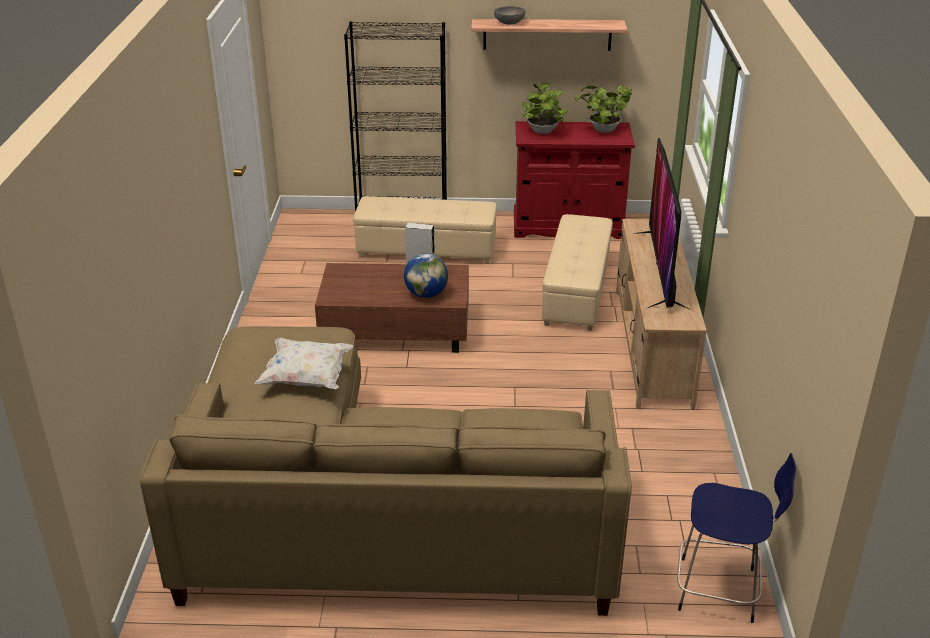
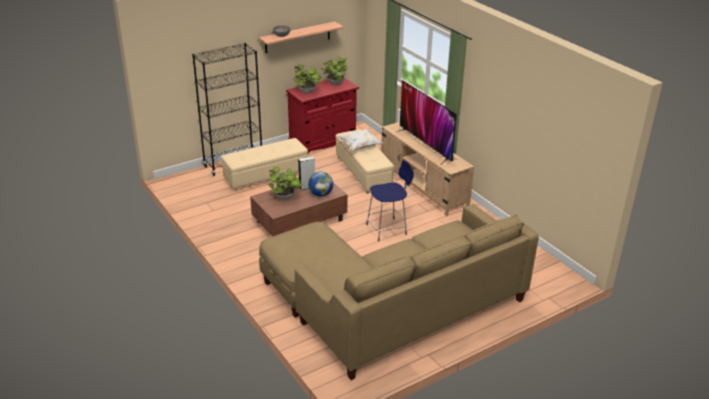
camera: 35 degrees left, 0 degrees up
(307, 378) = (334, 249): white pillow -> white pillow (360, 146)
(370, 282) = (285, 198): none -> potted plant
(720, 590) = (550, 273): blue stool -> blue stool (388, 229)

